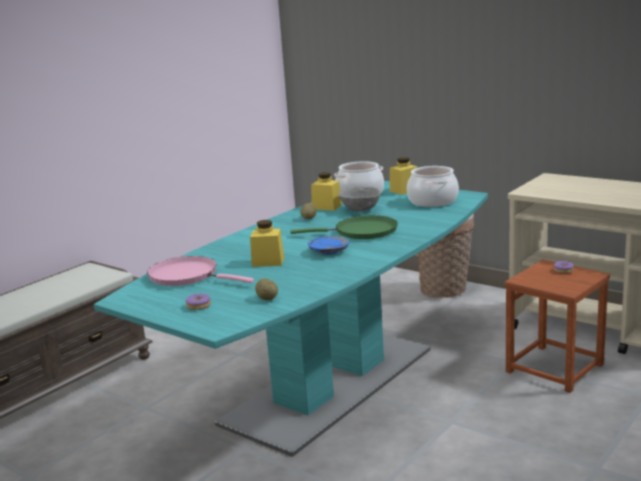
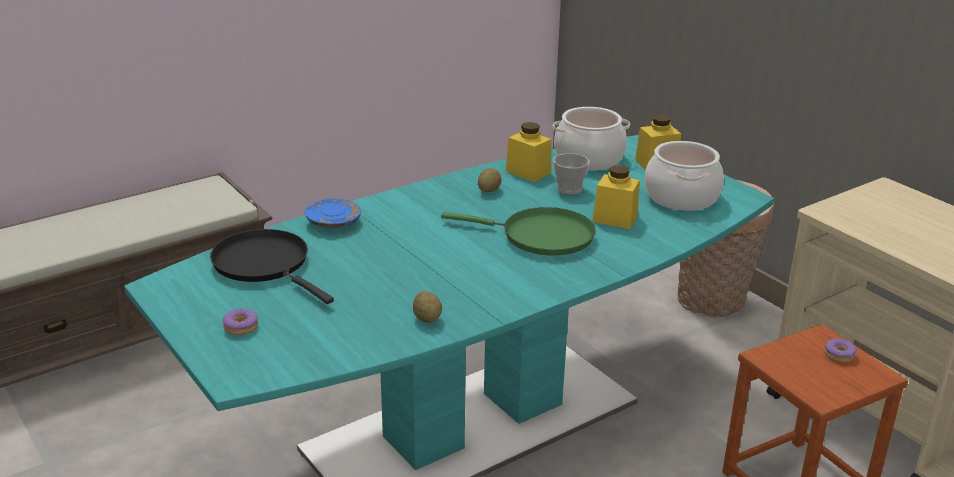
camera: 15 degrees right, 10 degrees up
(188, 276) = (265, 264): pink frying pan -> black frying pan
(267, 298) = (333, 338): potato -> potato (427, 318)
(268, 262) = (381, 264): yellow jar -> yellow jar (615, 219)
(329, 251) = (472, 265): blue plate -> blue plate (333, 222)
(360, 210) = (569, 189): grey bowl -> cup

